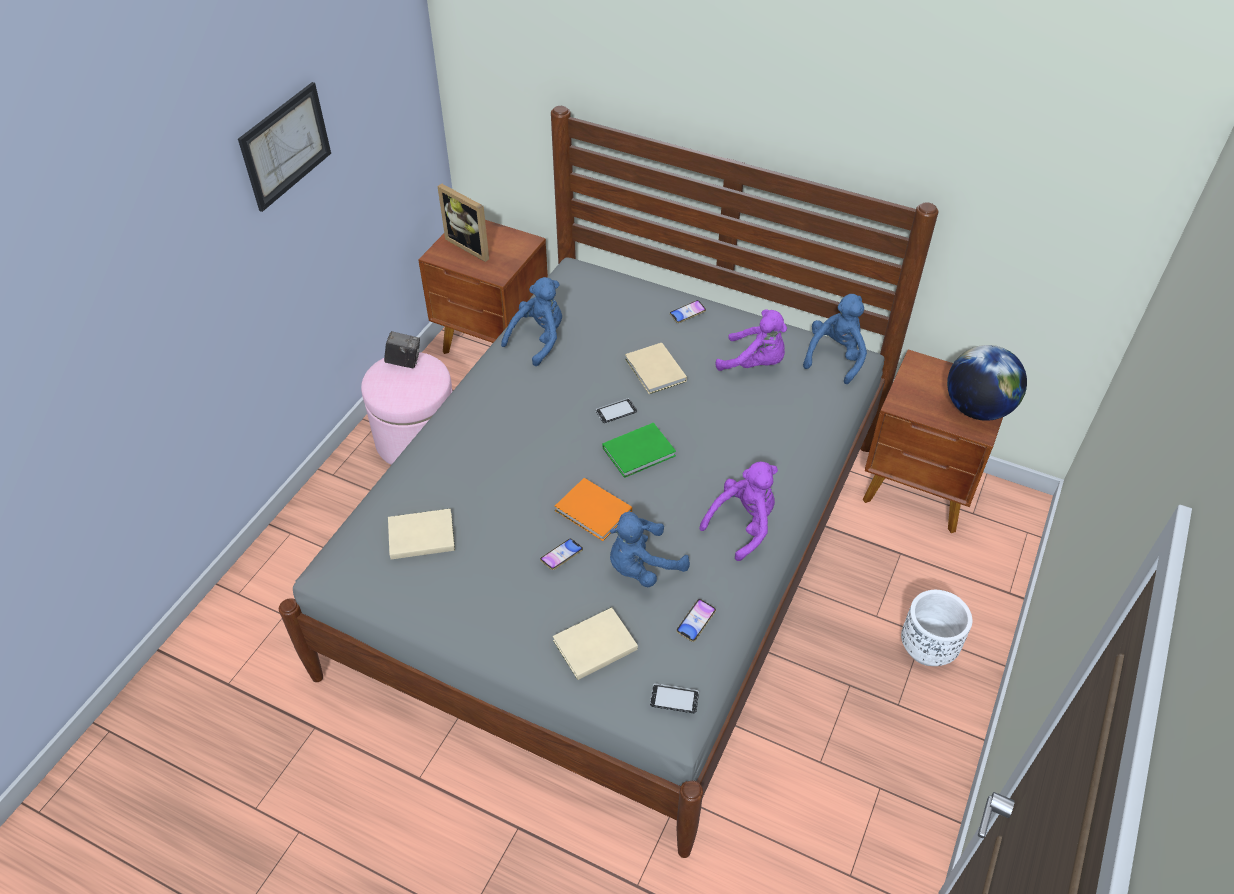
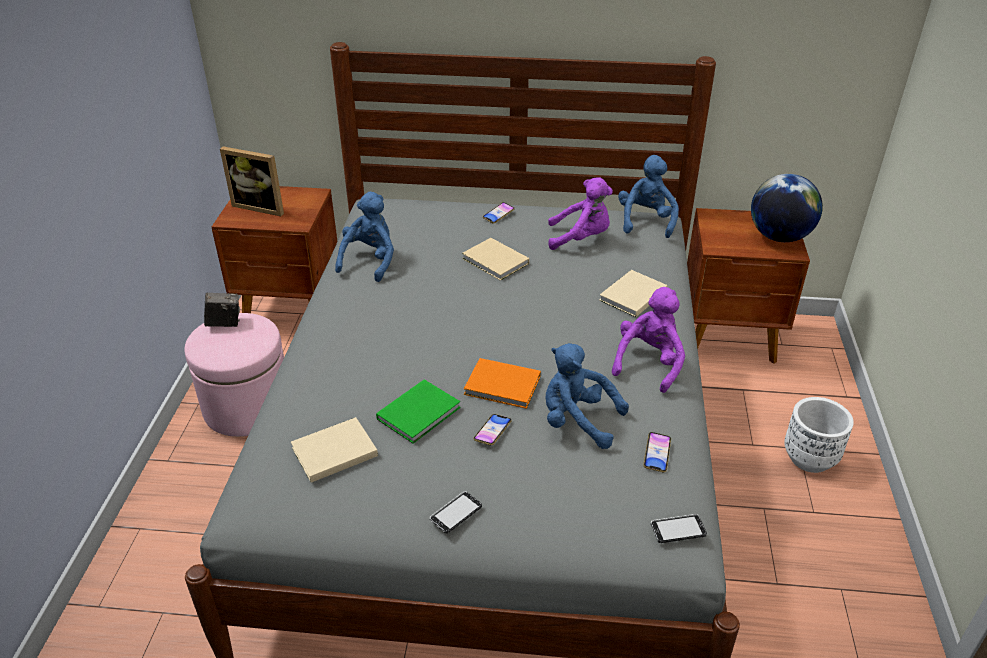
camera: 20 degrees left, 10 degrees down
(285, 146) = (80, 84): picture -> none
(592, 645) = (569, 503): beige book -> beige book (631, 296)
(616, 412) = (477, 300): phone -> phone (456, 513)
(641, 452) = (520, 327): green book -> green book (421, 413)
(642, 567) = (577, 421): blue plush toy -> blue plush toy turned 75 degrees clockwise

